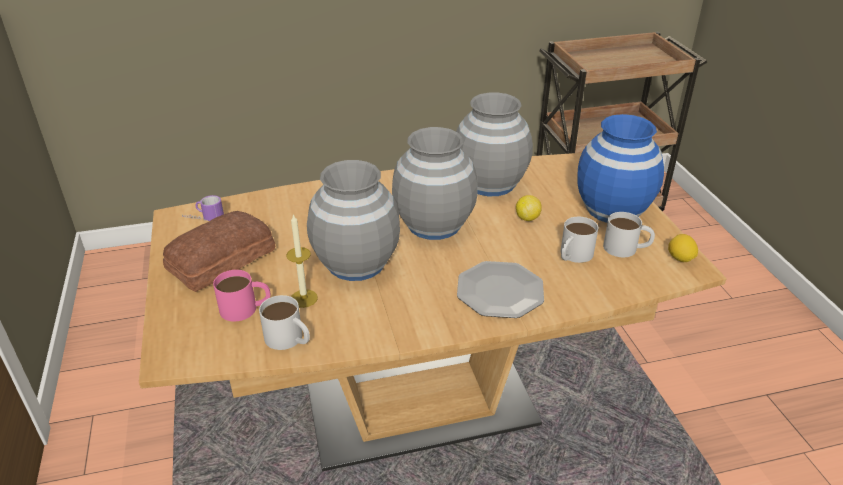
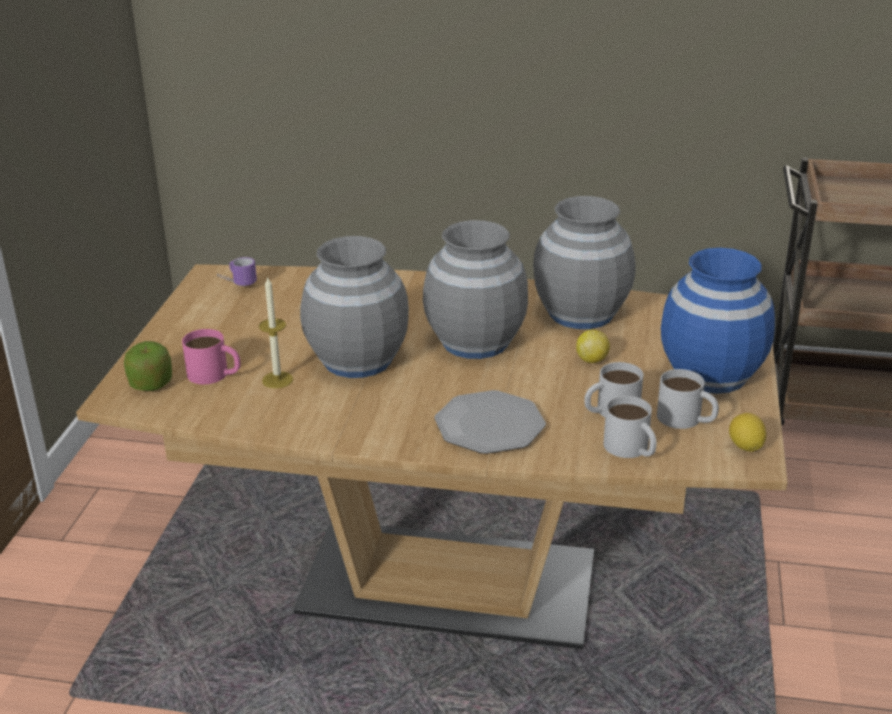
camera: 25 degrees right, 5 degrees down
(193, 333) = (151, 384): none -> apple
(219, 260) = (223, 325): bread -> none
(289, 339) = (234, 412): white mug -> white mug (631, 449)

